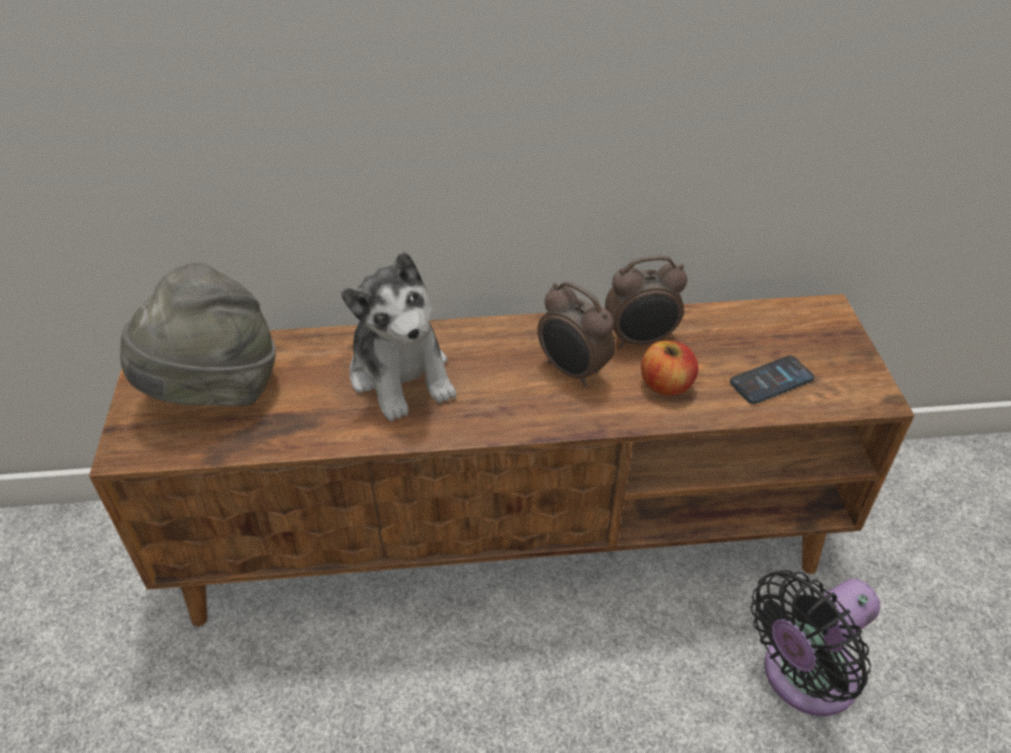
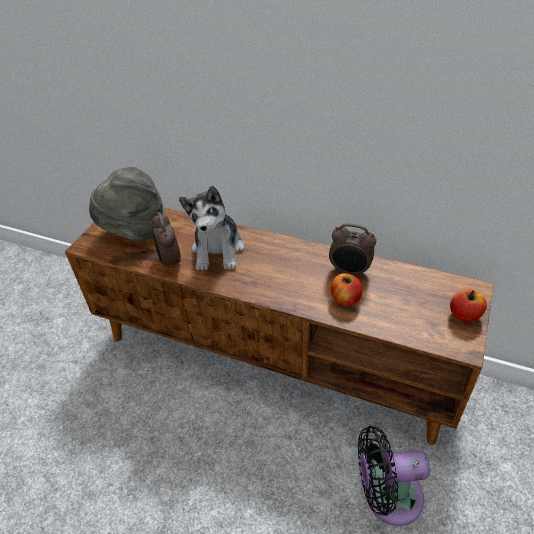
camera: 30 degrees right, 0 degrees up
(572, 371) = (301, 275): alarm clock -> alarm clock (170, 262)
(771, 381) = (407, 317): phone -> none
(841, 351) = (464, 315): none -> apple

